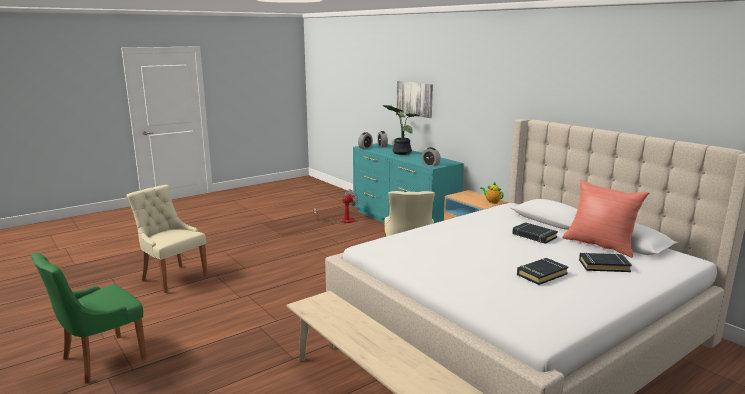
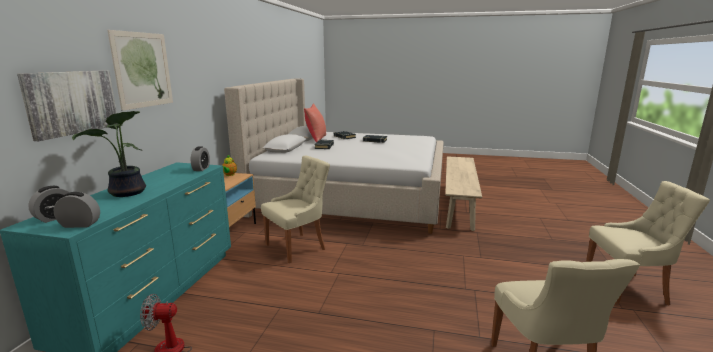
camera: 130 degrees left, 0 degrees up
(100, 360) = (628, 288): green chair -> beige chair
(455, 87) = (143, 70): none -> picture

